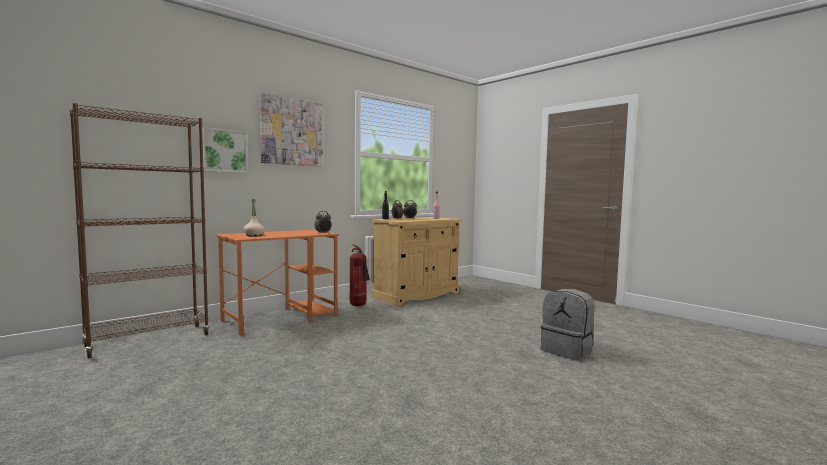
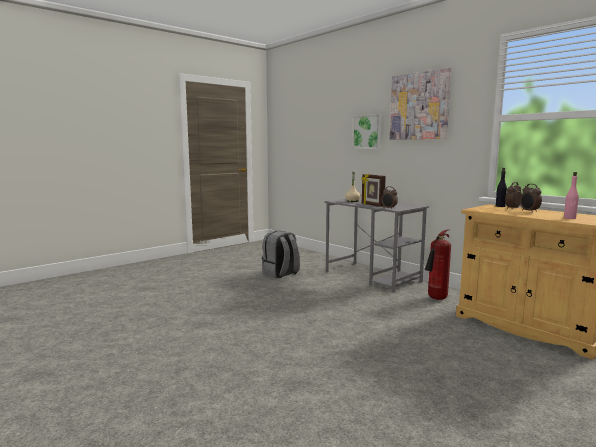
camera: 90 degrees right, 5 degrees up
(149, 340) = (310, 256): brown bookcase -> none
(281, 318) = (372, 276): orange desk -> grey desk
(295, 234) = (372, 205): none -> picture frame
(567, 351) = (313, 422): grey backpack -> grey backpack (281, 274)

